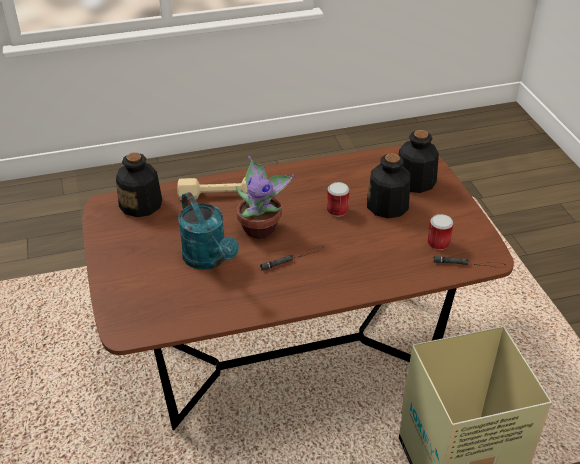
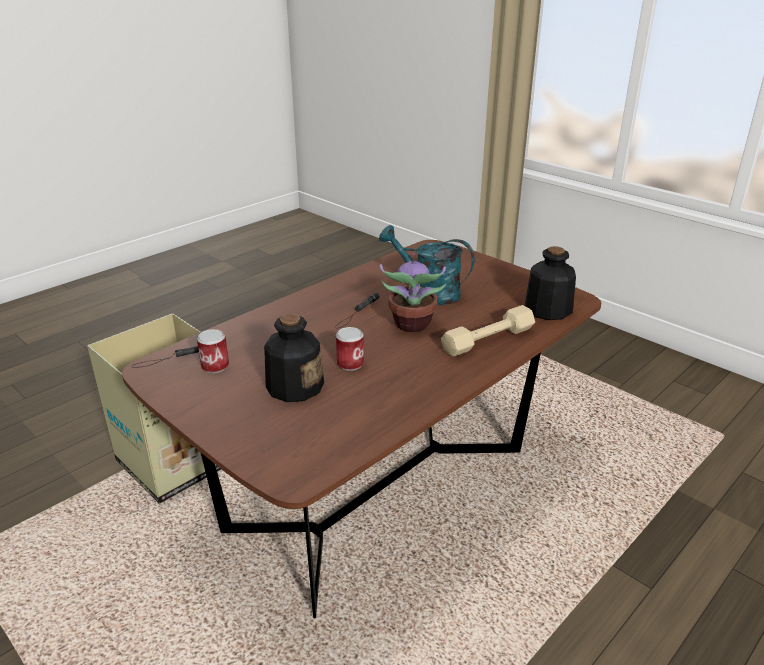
camera: 150 degrees right, 10 degrees down
(415, 181) = (275, 429): bottle -> none

